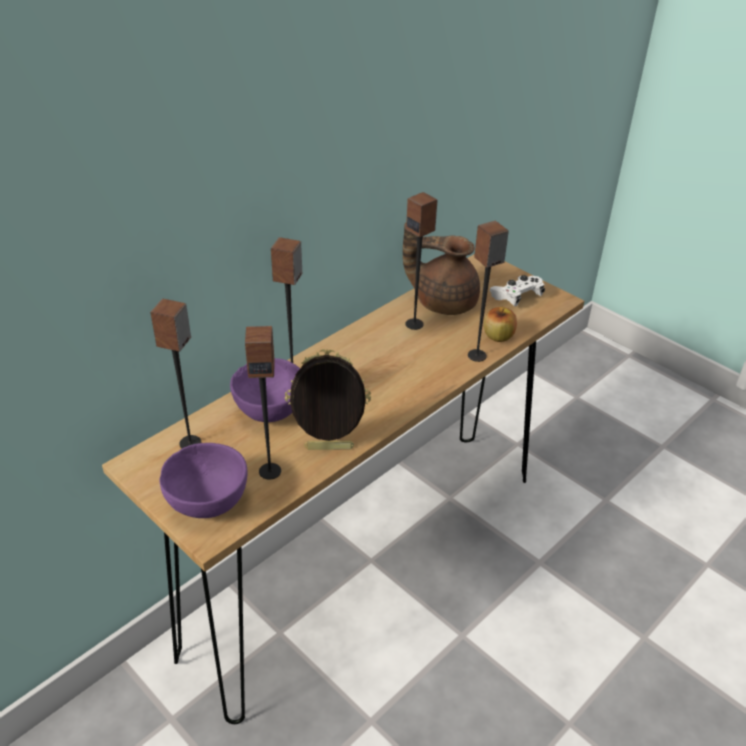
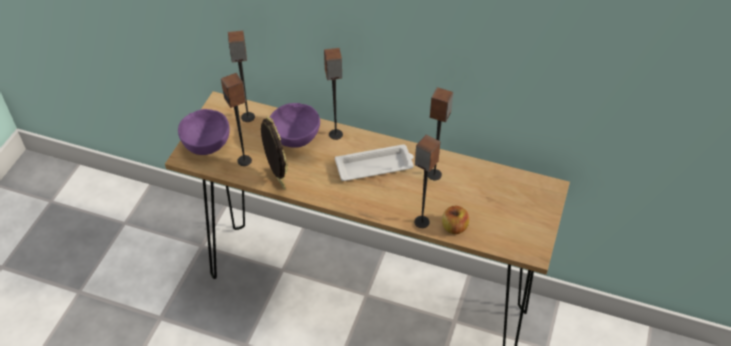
camera: 65 degrees right, 10 degrees up
(370, 361) = (375, 166): none -> white tray
(443, 301) = (475, 181): brown teapot -> none
(516, 297) = (516, 223): white game controller -> none

